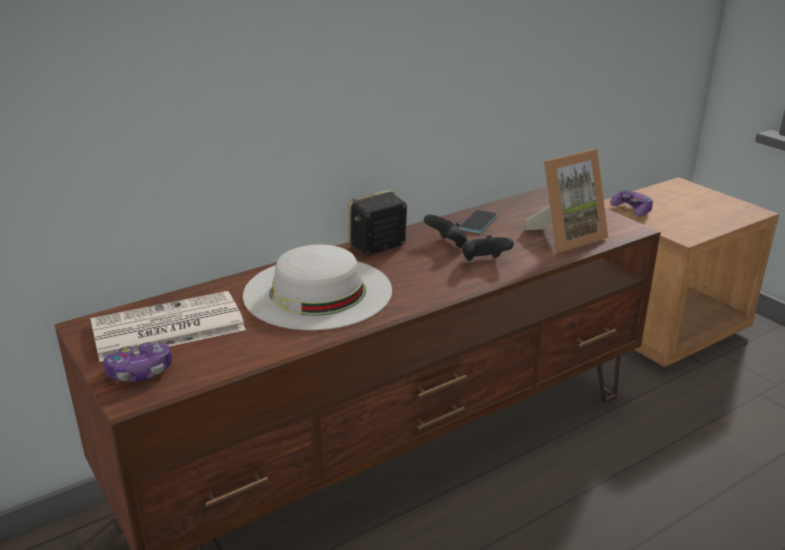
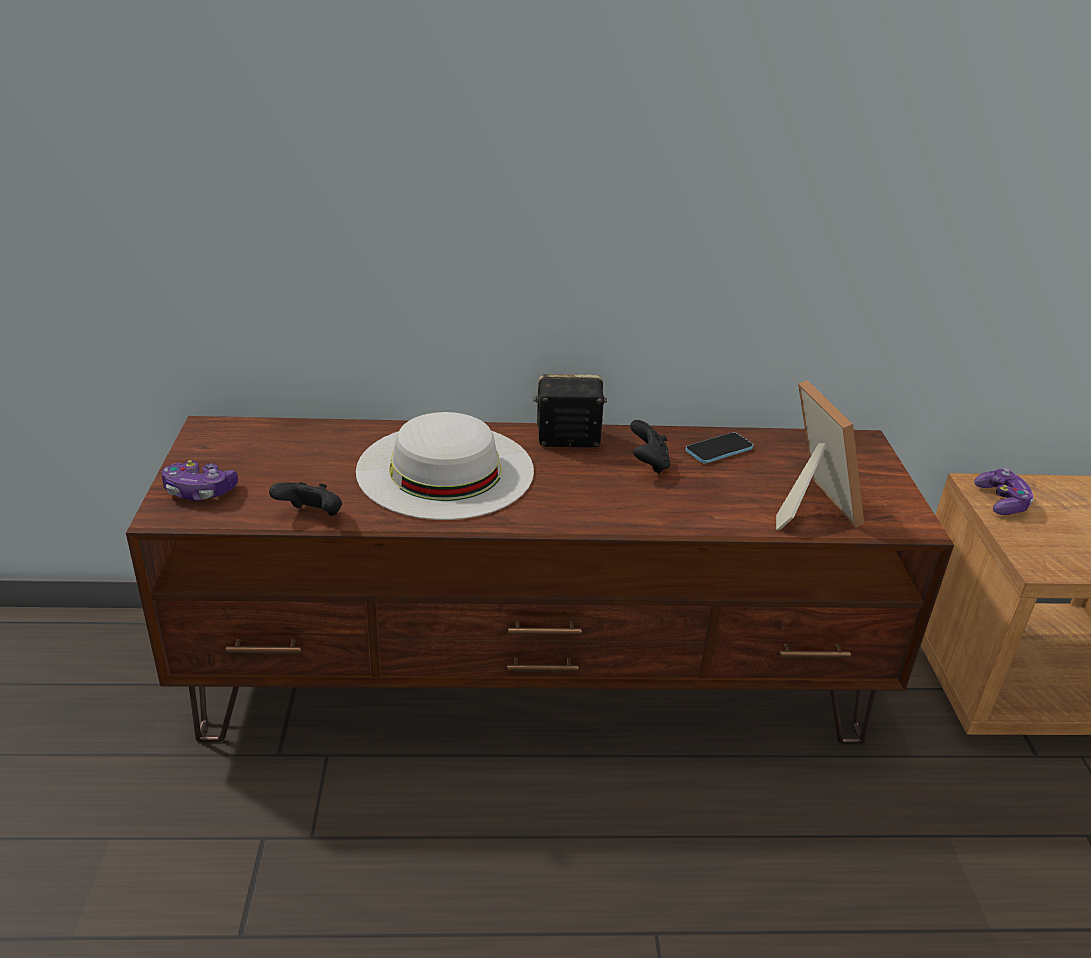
camera: 30 degrees right, 5 degrees up
(166, 328) = (268, 455): newspaper -> none
(484, 262) = (664, 501): black game controller -> black game controller (311, 516)
(565, 237) = (808, 506): picture frame -> picture frame turned 105 degrees counterclockwise

